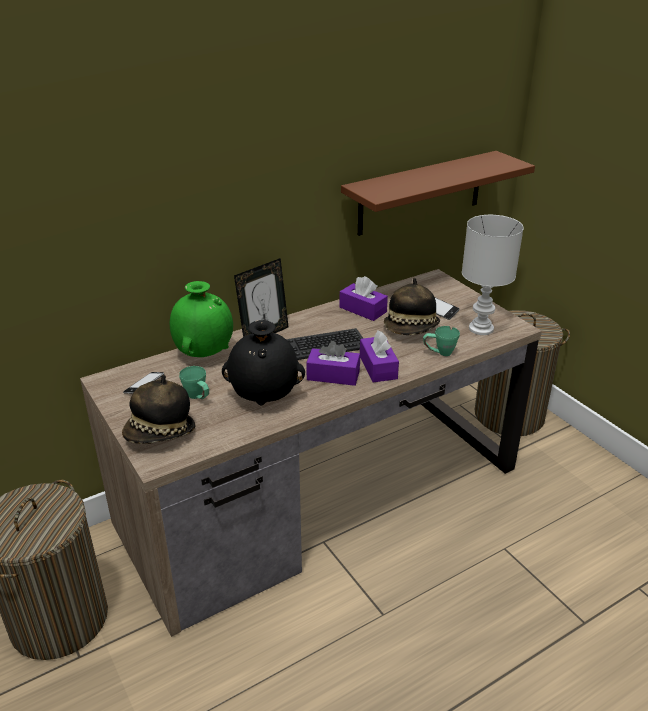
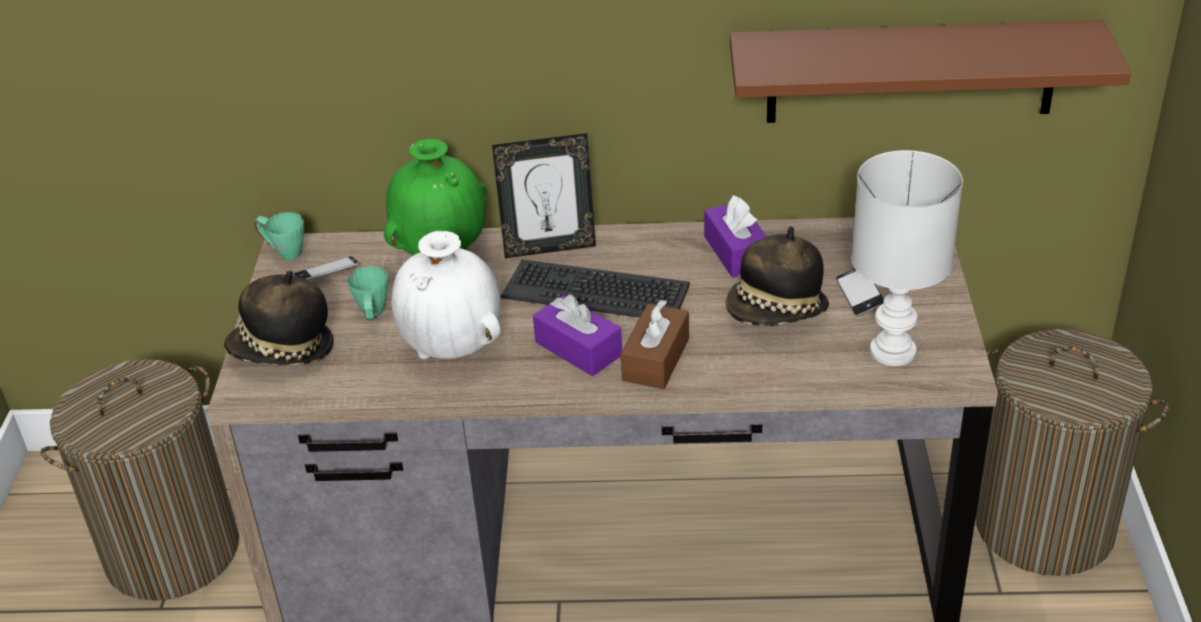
camera: 35 degrees right, 5 degrees up
(265, 398) = (453, 350): black vase -> white vase
(378, 367) = (656, 359): purple tissue box -> brown tissue box
(439, 353) = (775, 370): green mug -> green mug (283, 252)

